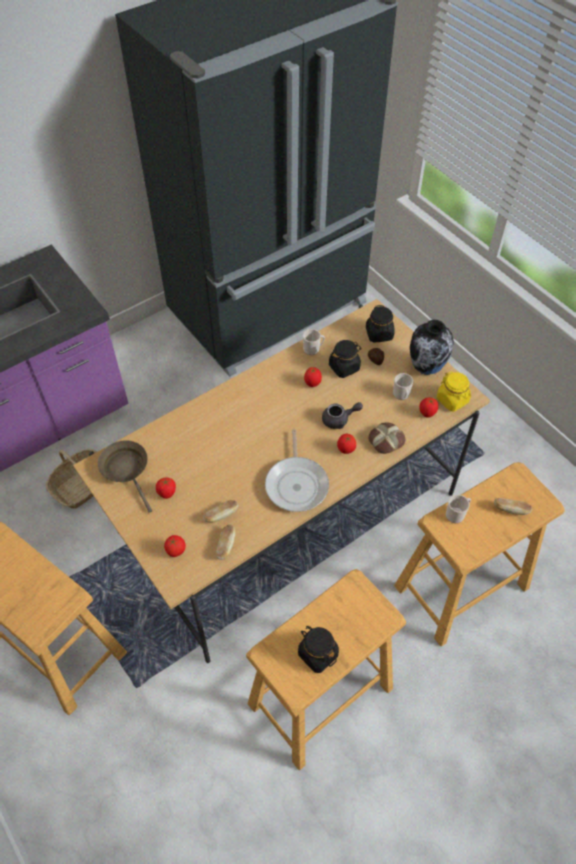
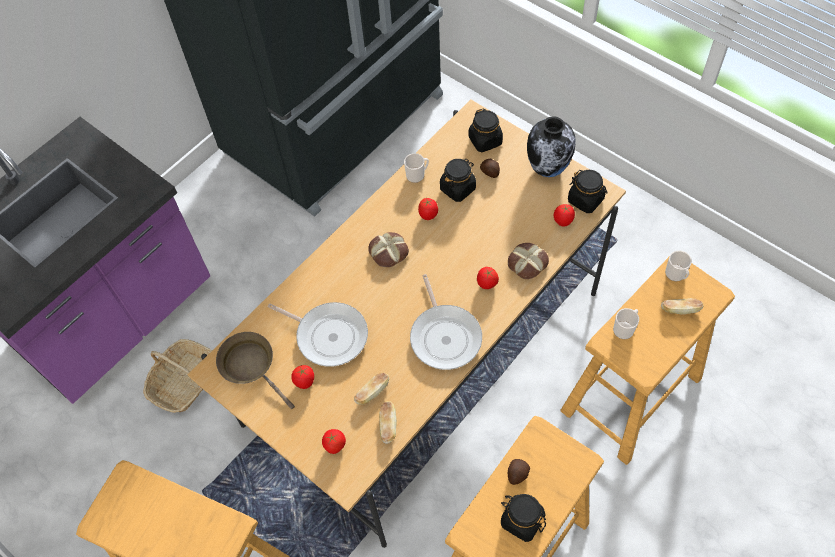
camera: 10 degrees left, 5 degrees up
(199, 460) = (328, 335): none -> frying pan
(270, 406) = (389, 253): none -> bread
(324, 614) = (517, 475): none -> potato
(339, 420) = (470, 251): grey teapot -> none
(401, 395) = (529, 207): mug -> mug (676, 275)
(452, 400) = (585, 200): yellow jar -> black jar

